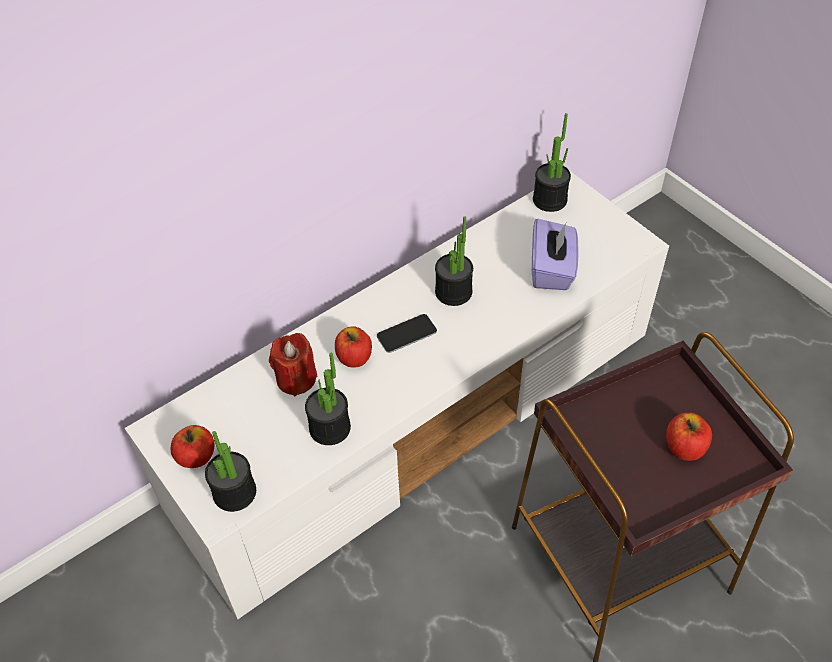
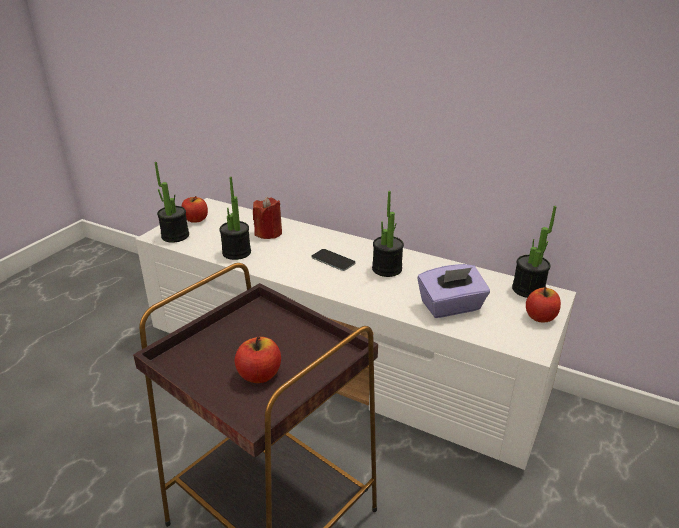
camera: 65 degrees right, 20 degrees down
(354, 357) = (298, 247): apple -> apple (540, 317)

